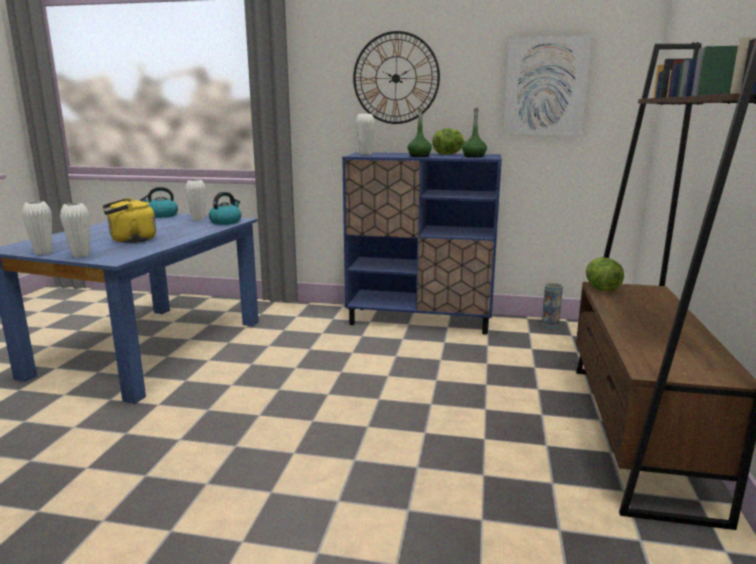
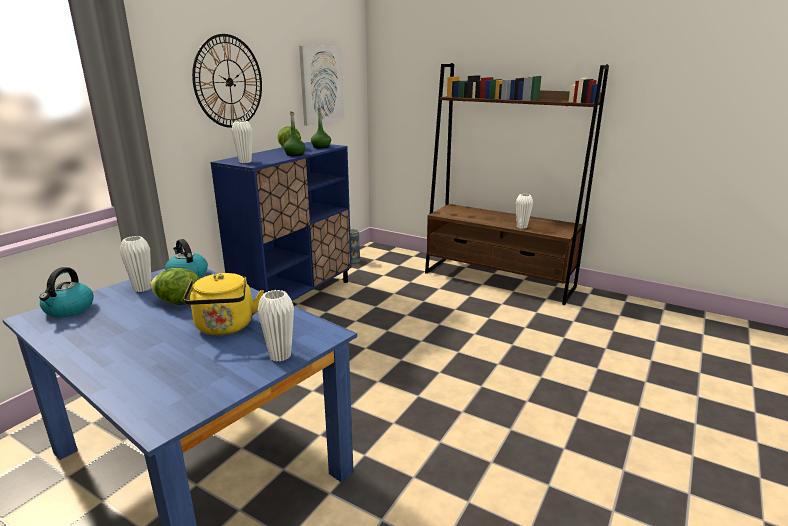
camera: 70 degrees left, 5 degrees up
(43, 253) = (233, 385): white vase -> white vase (522, 227)
(601, 289) = (445, 215): lettuce -> lettuce (179, 302)

